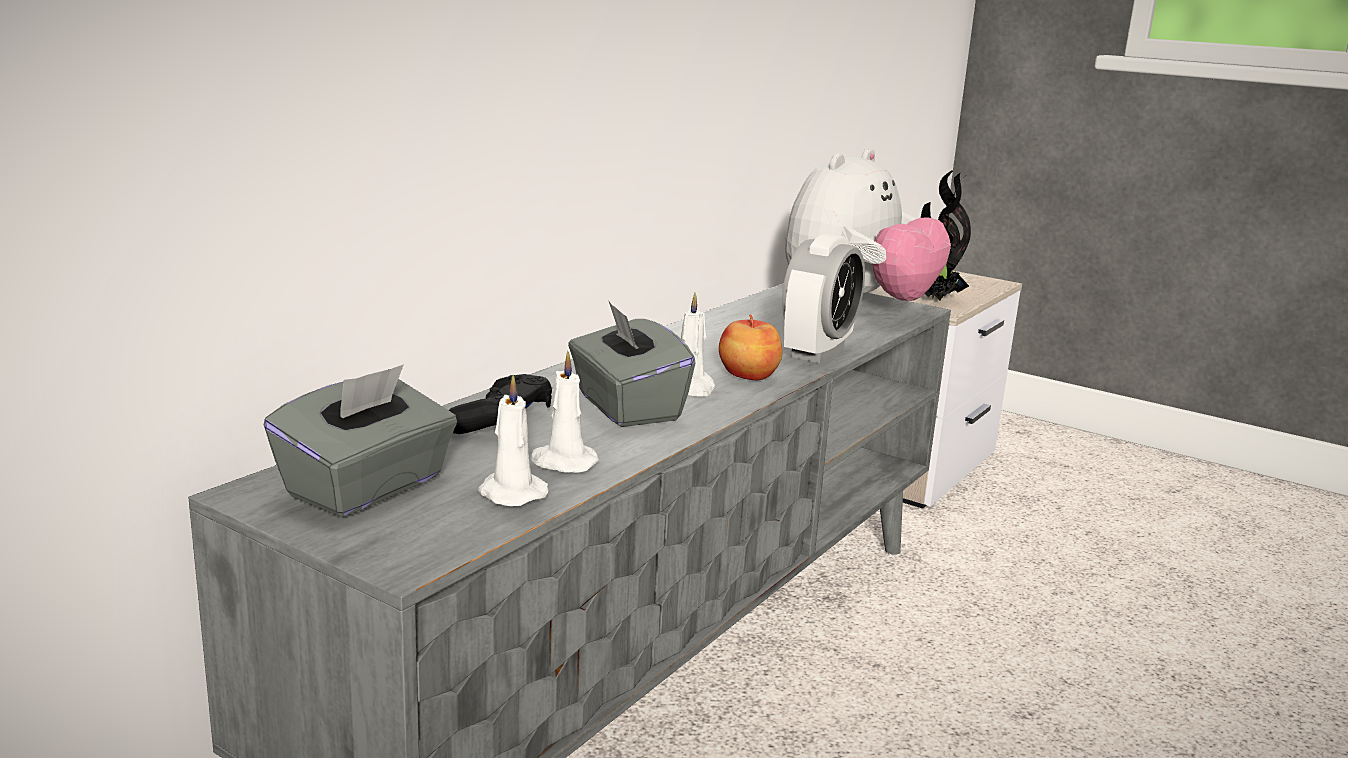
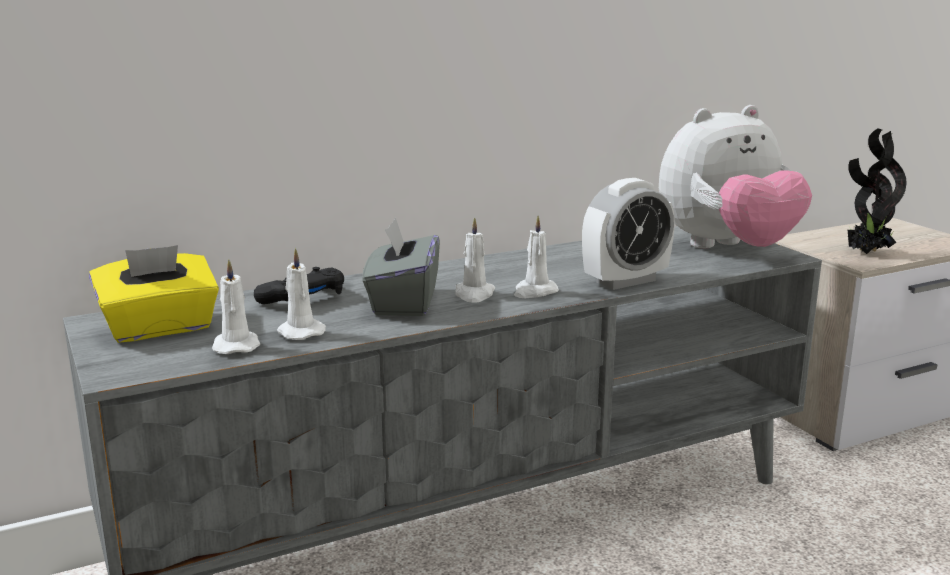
camera: 30 degrees right, 0 degrees up
(367, 488) = (159, 328): grey tissue box -> yellow tissue box
(748, 376) = (534, 292): apple -> white candle

